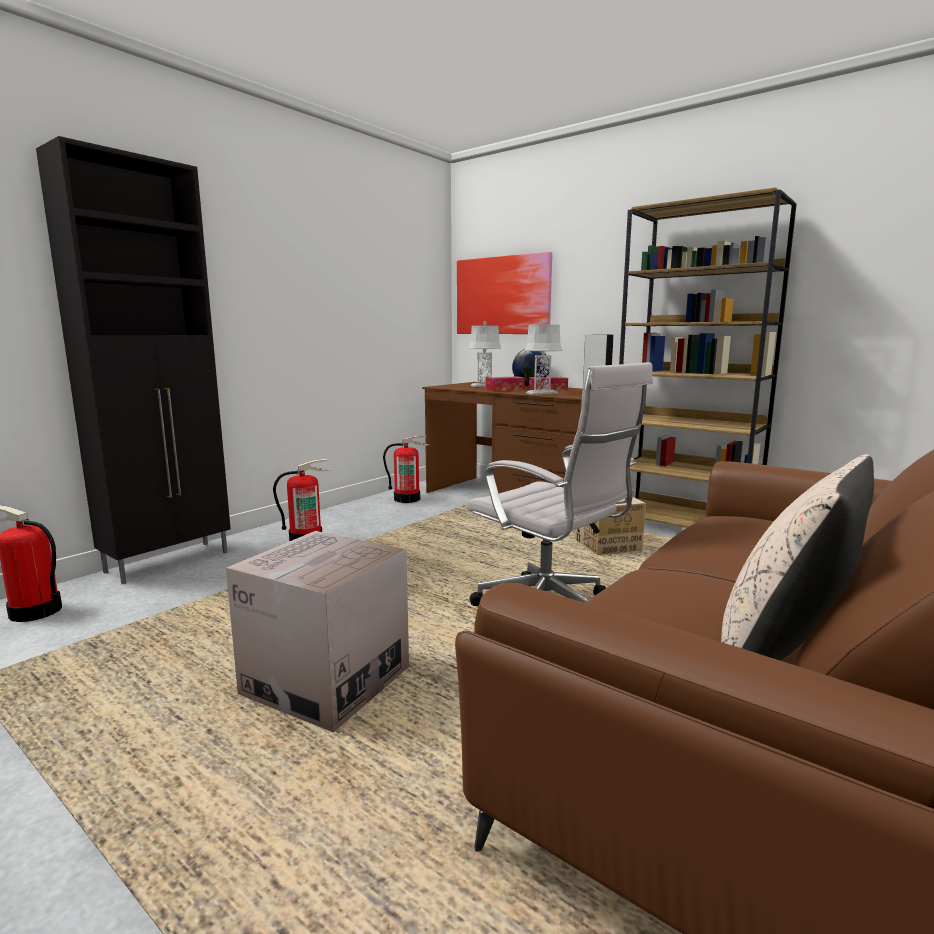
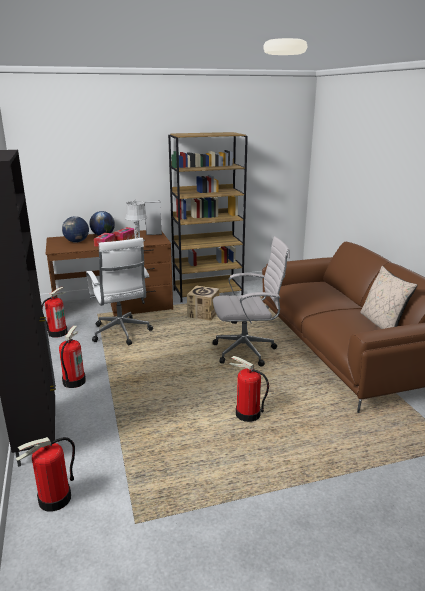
camera: 55 degrees left, 10 degrees up
(326, 681) = (247, 414): cardboard box -> fire extinguisher
(456, 522) = (121, 333): none -> white office chair
(484, 386) = (77, 242): grey table lamp -> globe
(503, 296) = (62, 176): picture -> none

